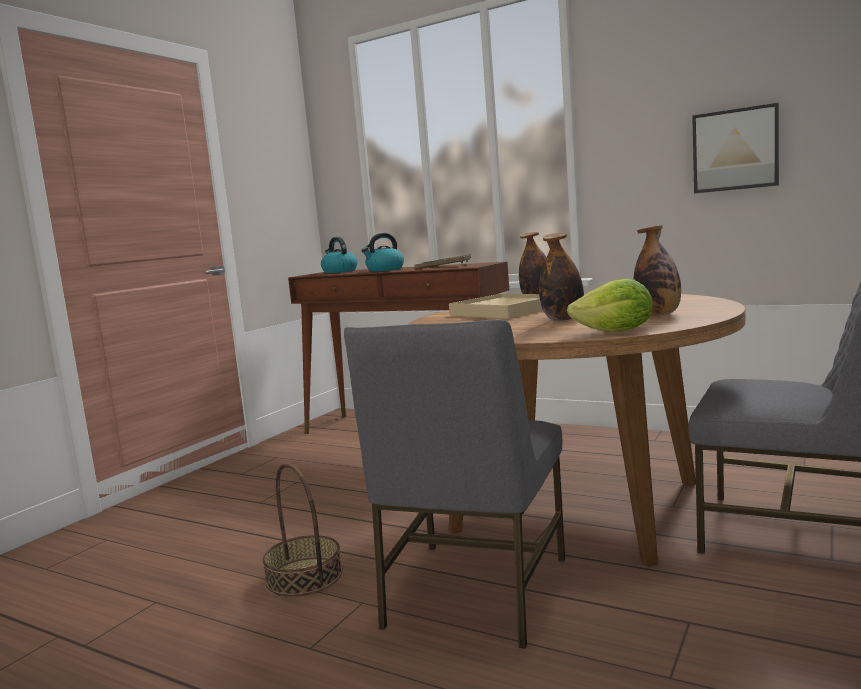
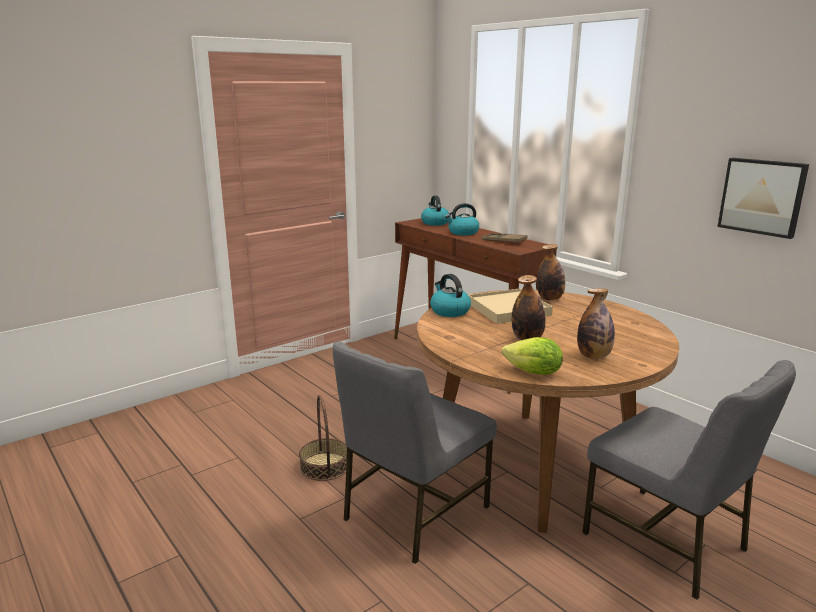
camera: 20 degrees right, 10 degrees up
(436, 321) = (449, 311): none -> kettle

